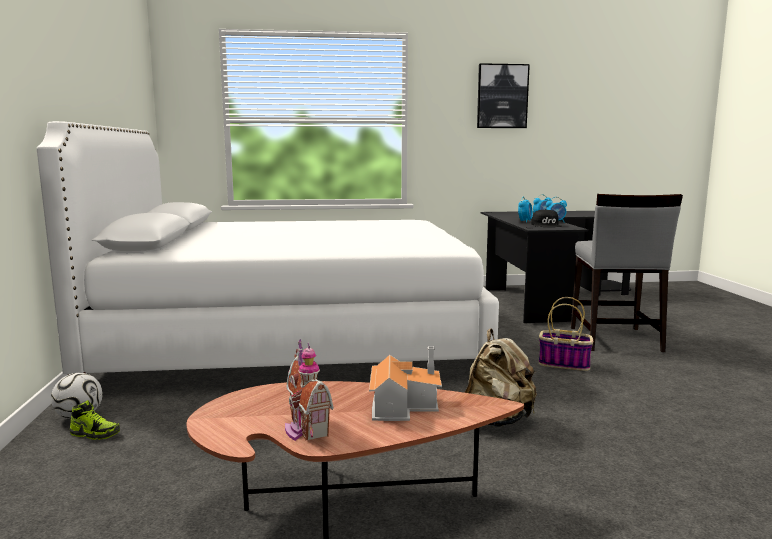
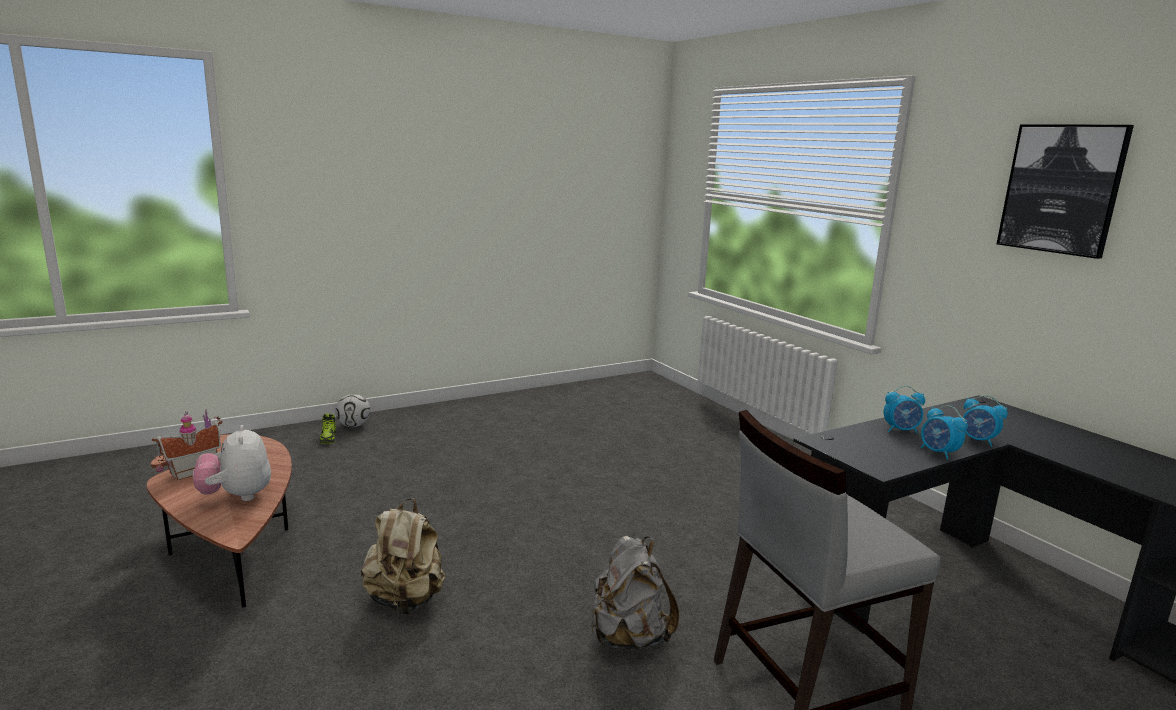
camera: 65 degrees right, 5 degrees up
(295, 339) = (569, 452): white bed -> none
(403, 405) = (236, 496): toy house -> plush toy
(546, 225) = (879, 447): black cap -> none
(564, 364) = (628, 637): basket -> grey backpack

